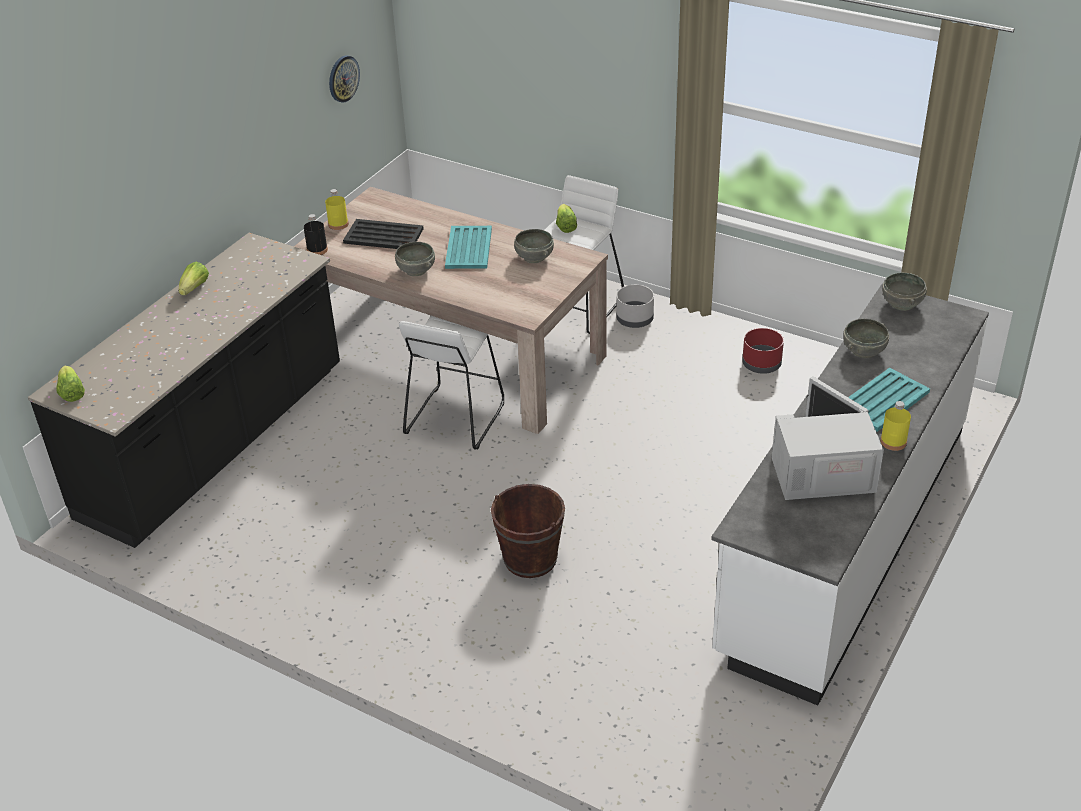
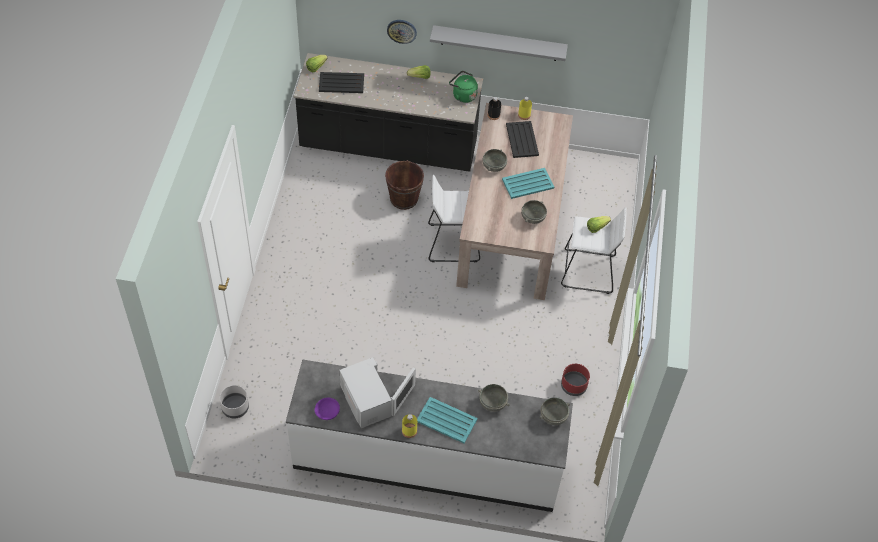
camera: 65 degrees right, 15 degrees up
(135, 371) = (342, 83): none -> black tray
(245, 152) = (499, 43): none -> grey shelf
(268, 256) = (463, 95): none -> green kettle
(343, 78) = (600, 54): wall clock -> wall clock (401, 31)
(530, 559) = (353, 312): brown bucket -> brown bucket (404, 198)
(634, 320) = (589, 305): grey planter -> grey planter (235, 407)
(834, 526) = (327, 413): none -> purple bowl

